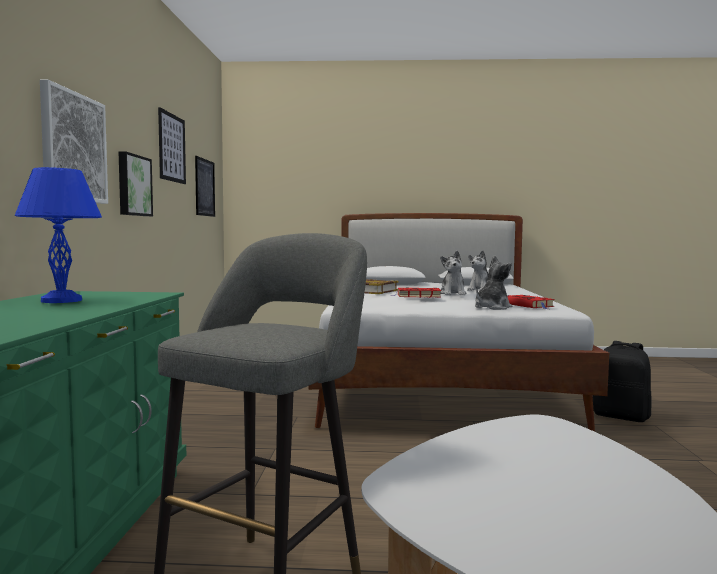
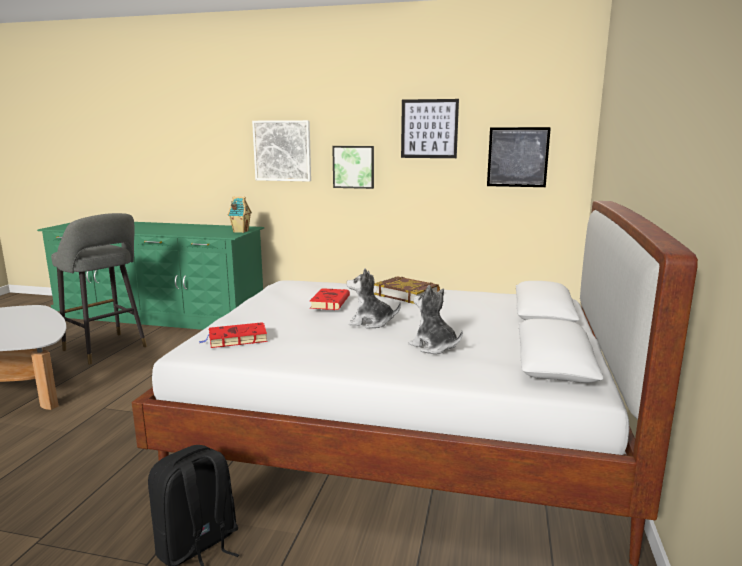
camera: 100 degrees right, 10 degrees up
(63, 300) = (211, 229): blue table lamp -> none
(111, 293) = (240, 231): none -> toy house
(492, 308) = (237, 323): plush toy -> none

